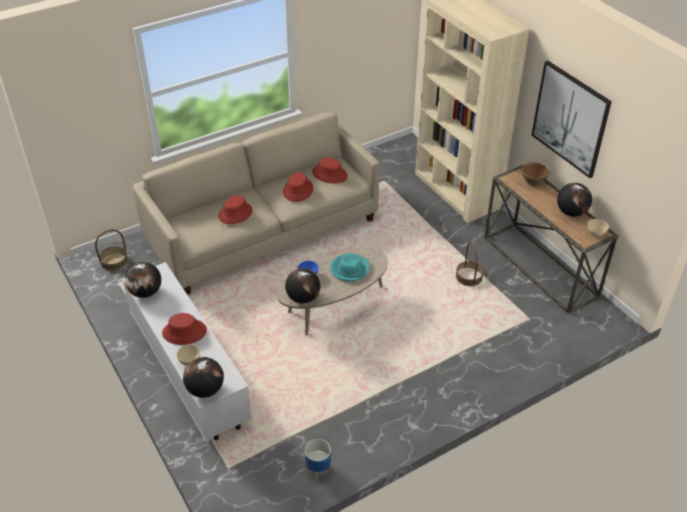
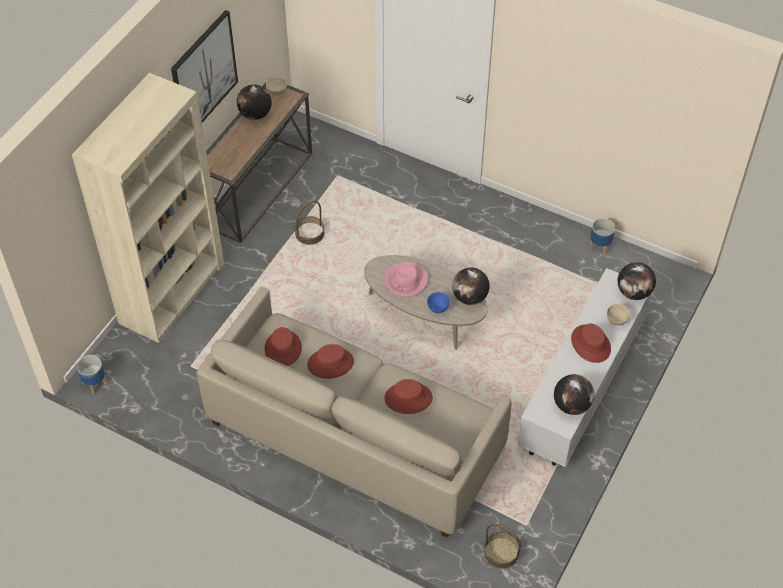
camera: 120 degrees left, 10 degrees up
(349, 269) = (405, 281): turquoise hat -> pink hat
(402, 141) = (94, 383): none -> planter
(532, 182) = (223, 152): brown bowl -> none

